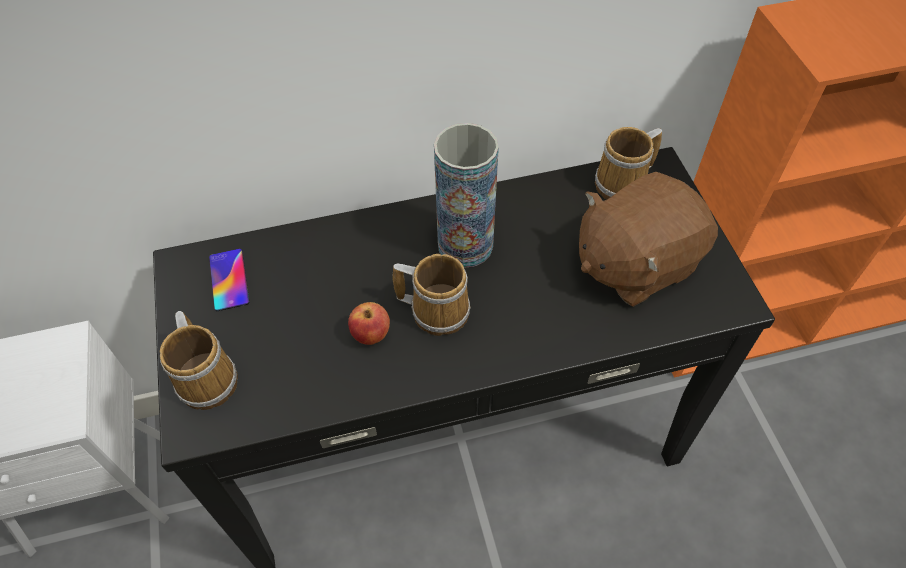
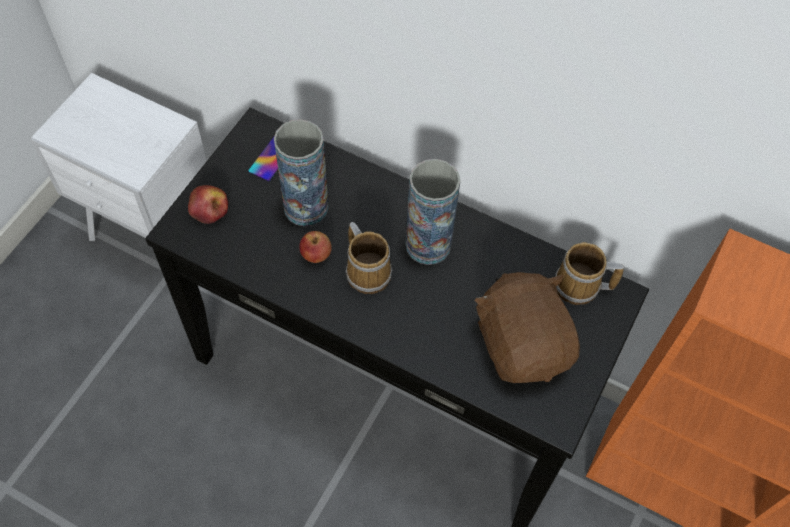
camera: 40 degrees right, 5 degrees up
(208, 378) = (209, 209): mug -> apple
(313, 299) = (306, 207): none -> vase
(635, 263) = (522, 343): brown plush toy -> brown plush toy turned 60 degrees clockwise

